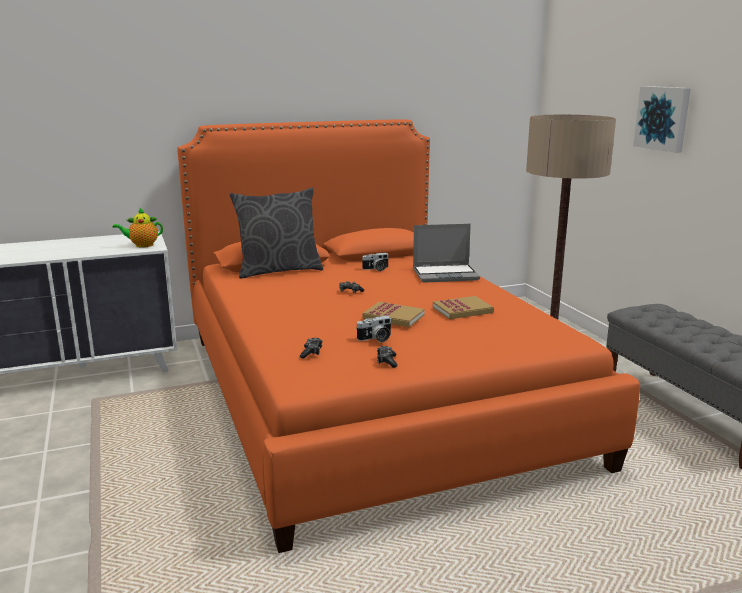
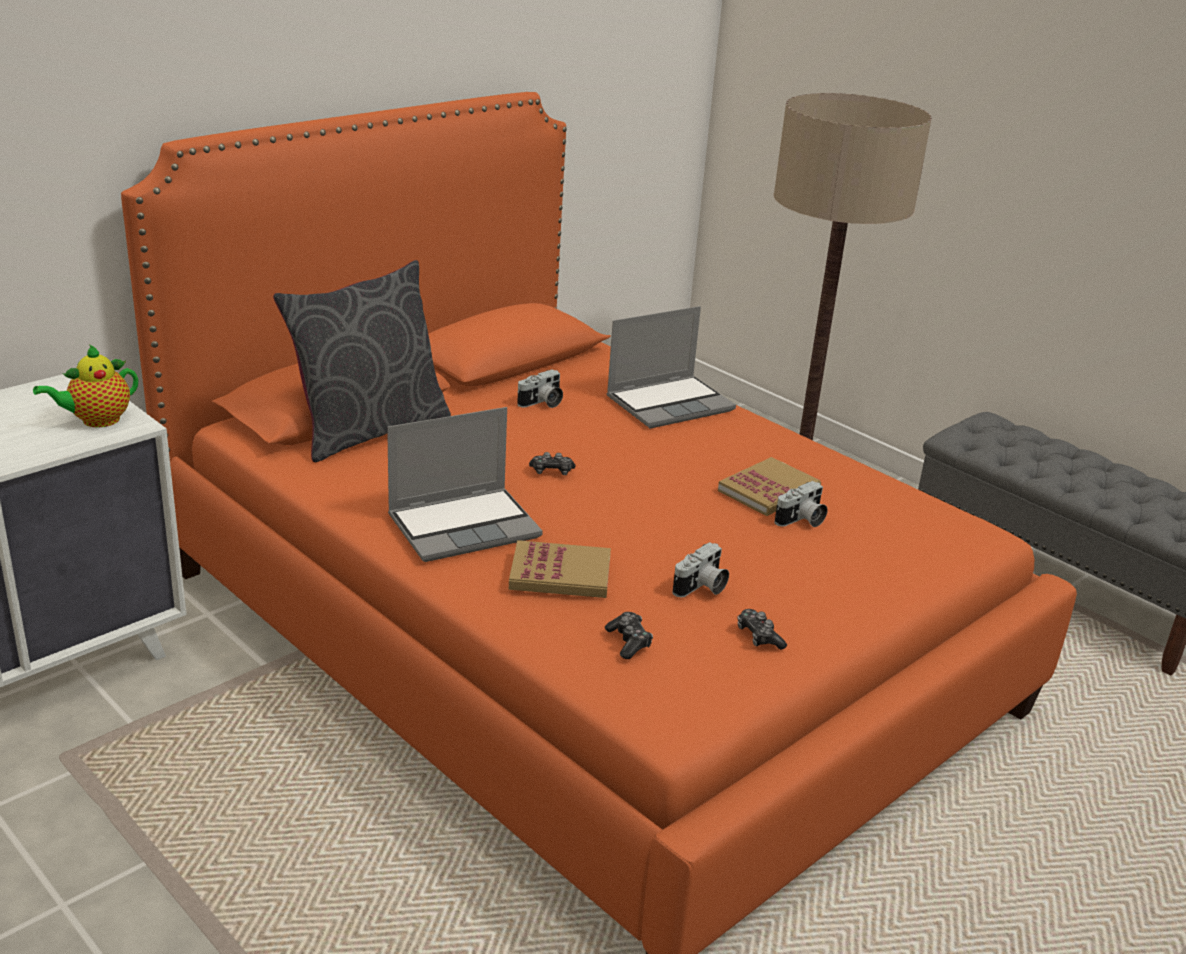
camera: 25 degrees left, 10 degrees up
(283, 305) = (465, 526): none -> laptop
(393, 317) = (680, 527): book -> book (560, 574)
(468, 323) = (801, 520): none -> camera
(663, 118) = (992, 110): picture -> none

